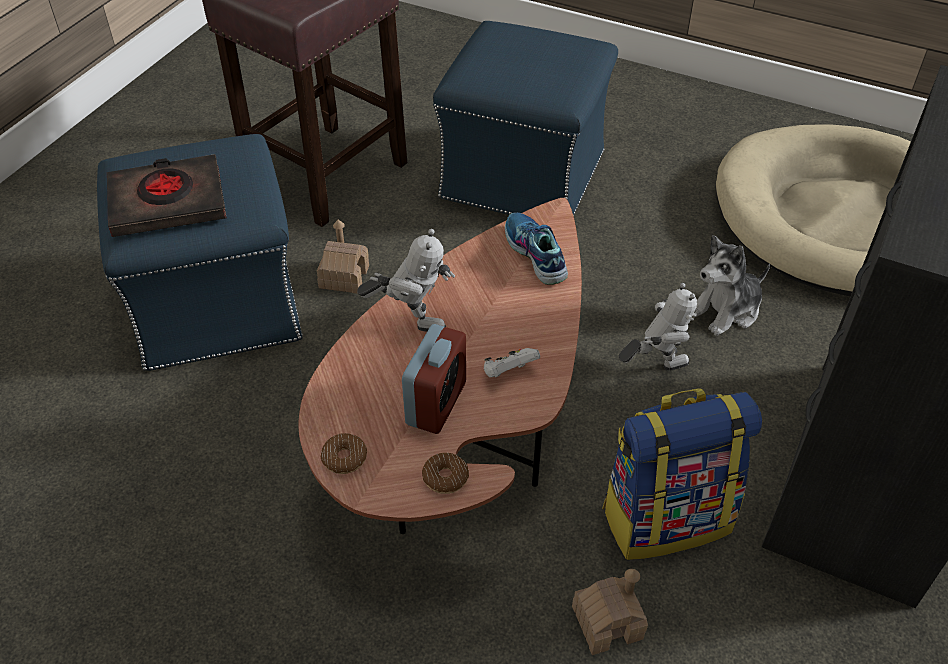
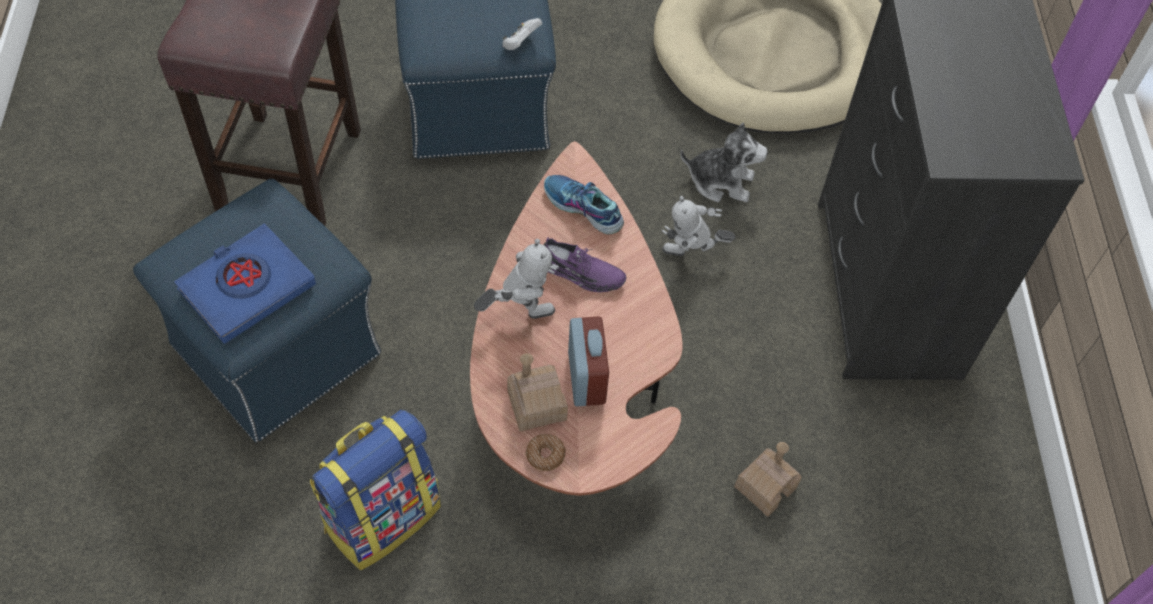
camera: 30 degrees left, 10 degrees up
(168, 203) = (247, 287): black book -> blue book
(344, 277) = (377, 275): toy house -> toy house (536, 405)
(445, 478) = (631, 437): donut -> none
(495, 307) = (580, 272): none -> purple shoe
(508, 373) = (626, 328): white game controller -> white game controller (520, 43)
(655, 366) = (691, 256): toy robot -> toy robot turned 135 degrees counterclockwise
(666, 517) = (765, 385): backpack -> backpack (382, 516)
(726, 310) = (721, 181): plush toy -> plush toy turned 105 degrees counterclockwise

